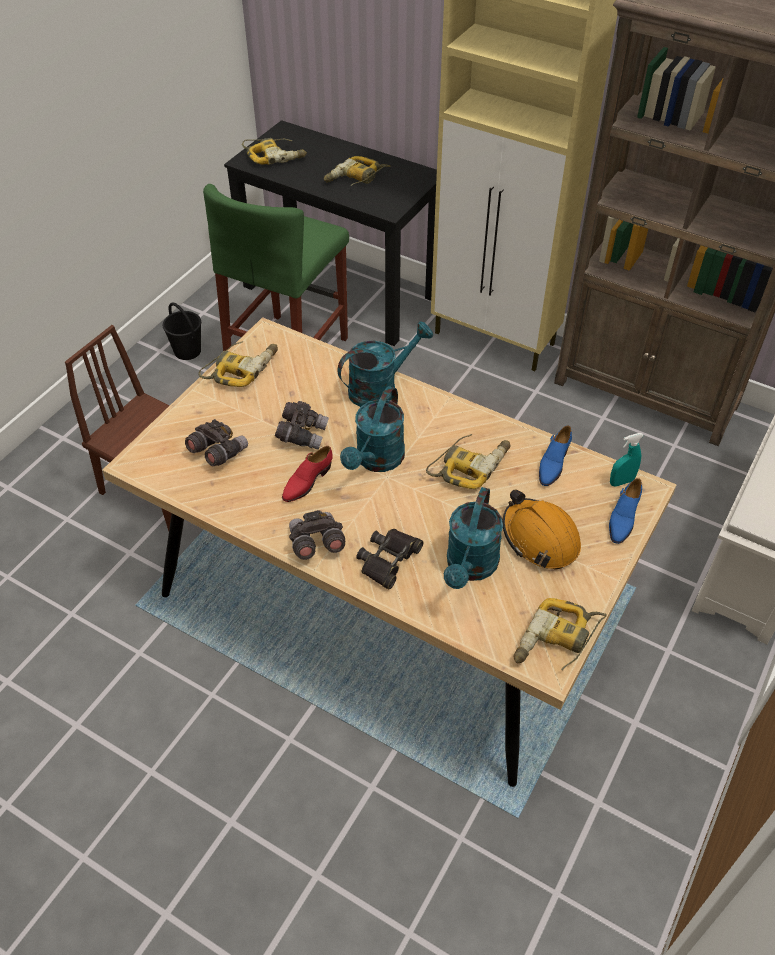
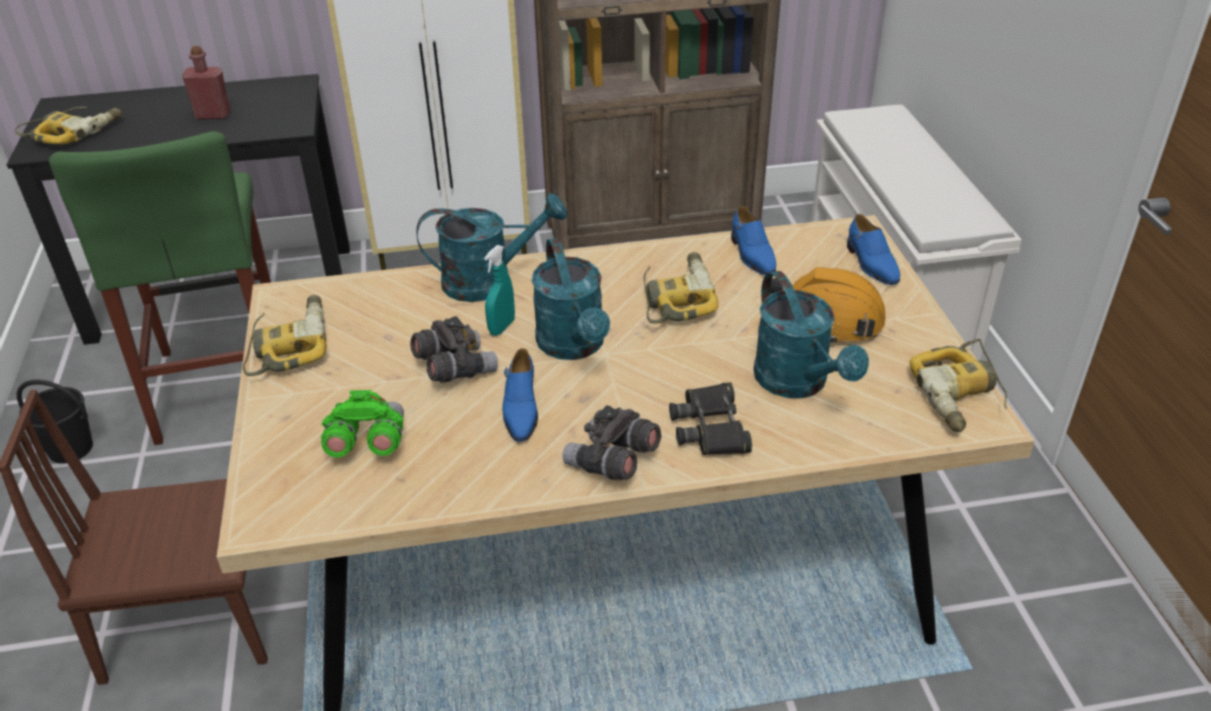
camera: 40 degrees left, 10 degrees down
(217, 452) = (367, 443): grey binoculars -> green binoculars
(307, 481) = (520, 409): red shoe -> blue shoe
(356, 179) = (213, 115): power drill -> red bottle
(380, 388) = (489, 281): turquoise watering can -> turquoise watering can turned 60 degrees clockwise
(621, 482) = (829, 237): turquoise spray bottle -> turquoise spray bottle (502, 327)

